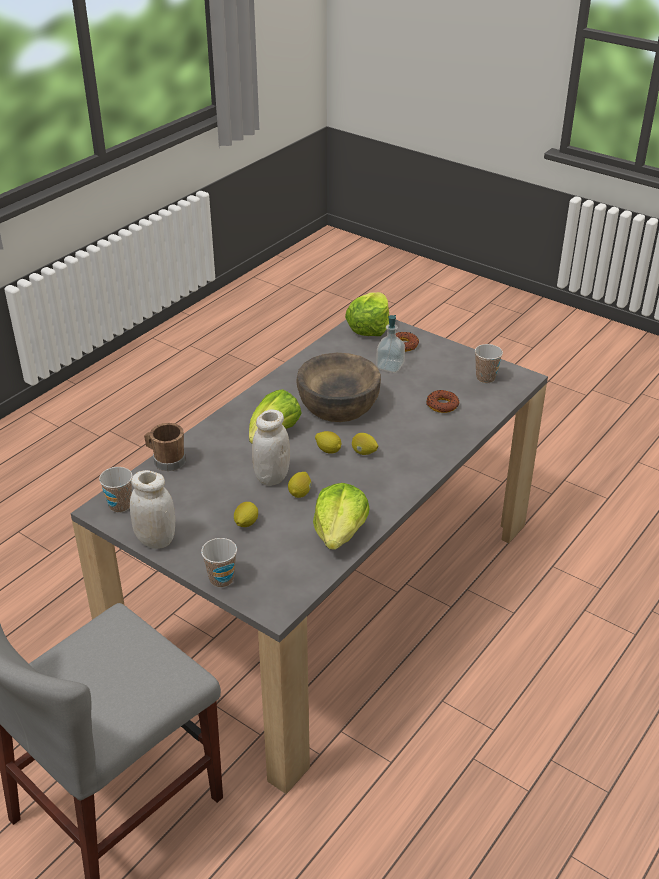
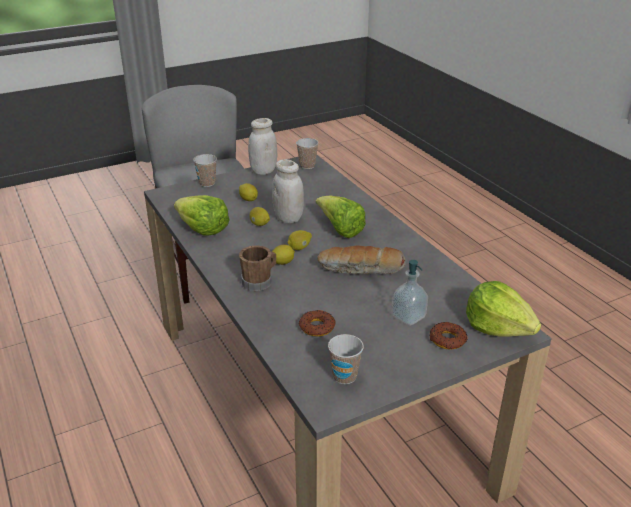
camera: 115 degrees right, 5 degrees down
(166, 460) = (342, 186): brown mug -> brown mug (259, 281)
(338, 404) = (361, 269): brown bowl -> bread

